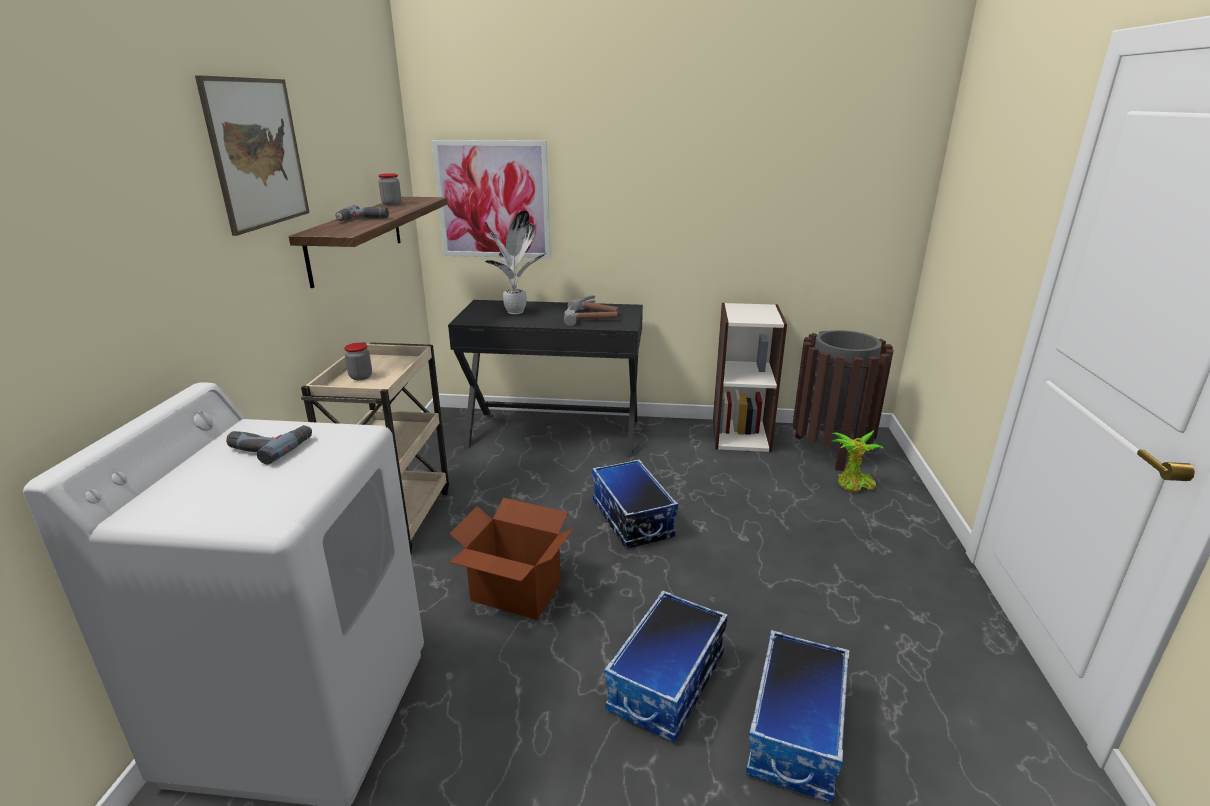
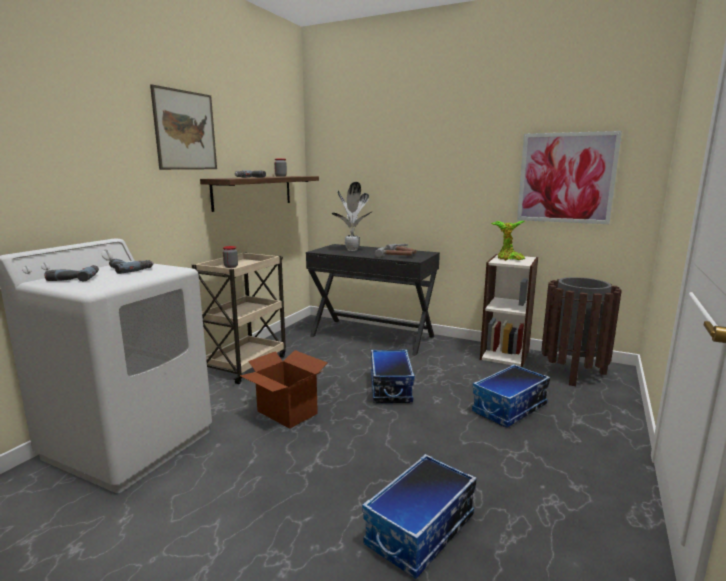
camera: 20 degrees right, 10 degrees down
(193, 492) = (73, 278): none -> power drill
(493, 200) = (350, 181): picture -> picture (566, 178)
(668, 683) = (348, 480): storage box -> storage box (510, 409)
(853, 485) = (577, 396): potted plant -> potted plant (508, 259)

